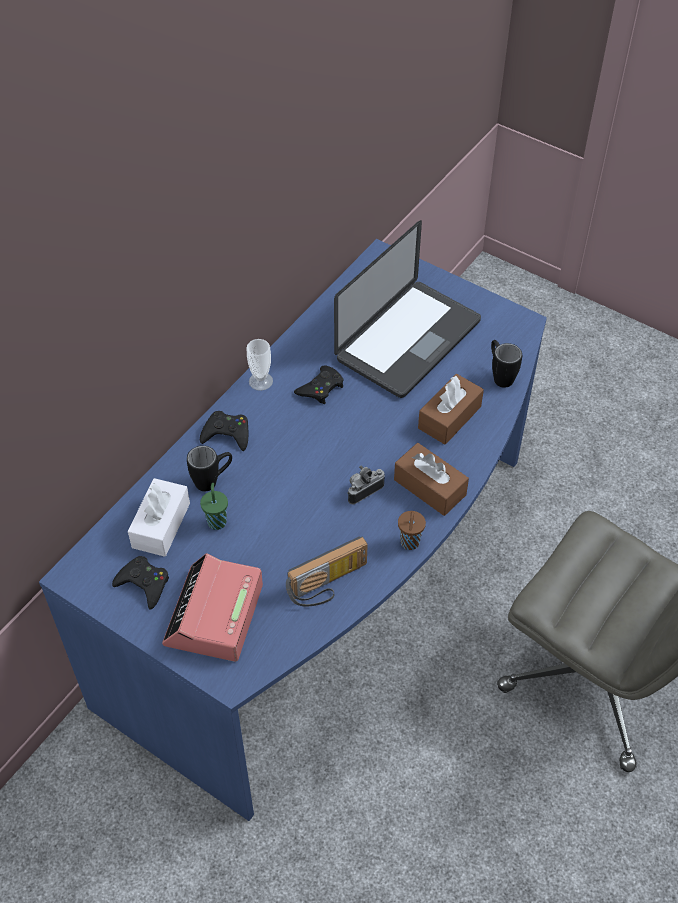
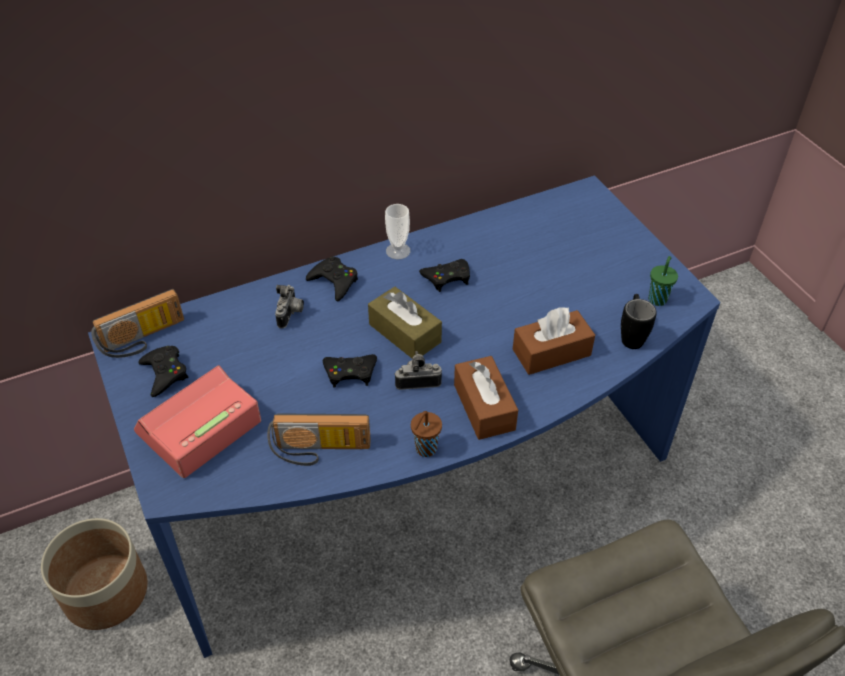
camera: 30 degrees right, 5 degrees down
(98, 563) = (143, 339): none -> radio
(117, 817) = (105, 591): none -> planter
(161, 525) = (219, 332): white tissue box -> none
(212, 481) = (291, 314): black mug -> camera
(217, 521) = (267, 349): green cup -> green cup (657, 299)
(303, 508) = (350, 372): none -> black game controller
(322, 454) = (405, 333): none -> brown tissue box
(408, 340) = (561, 269): laptop -> none

